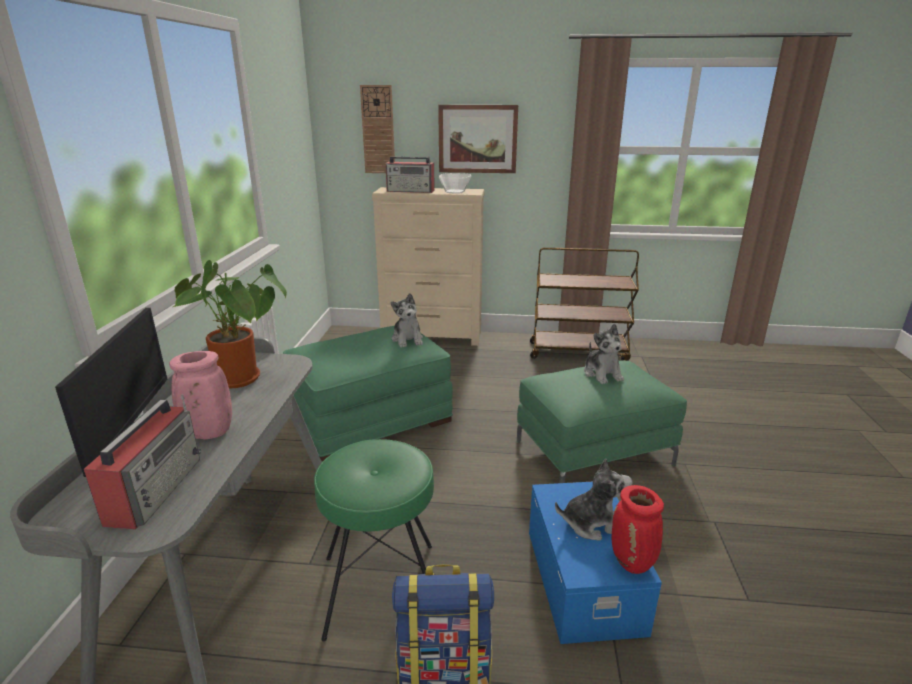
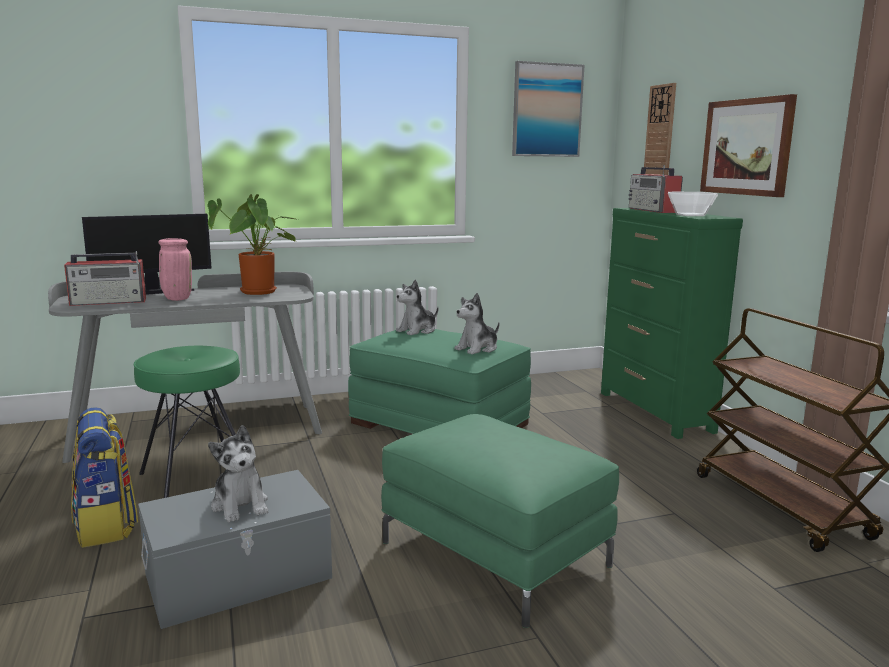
camera: 65 degrees right, 10 degrees down
(284, 107) = (546, 110): none -> picture
(432, 337) = (655, 412): beige dresser -> green dresser
(585, 579) = (240, 577): blue storage box -> grey storage box
(602, 374) = (515, 439): plush toy -> plush toy (417, 330)
(632, 563) = (179, 532): red vase -> none

